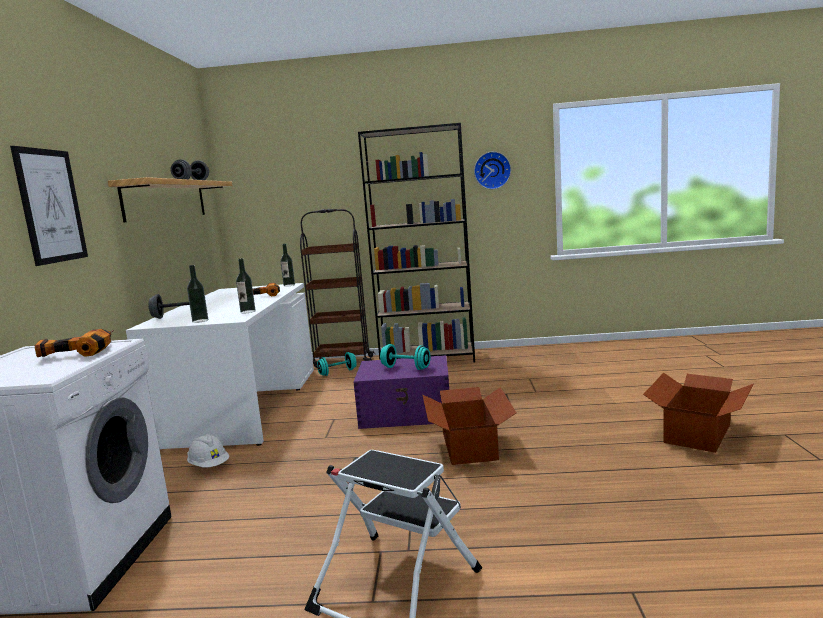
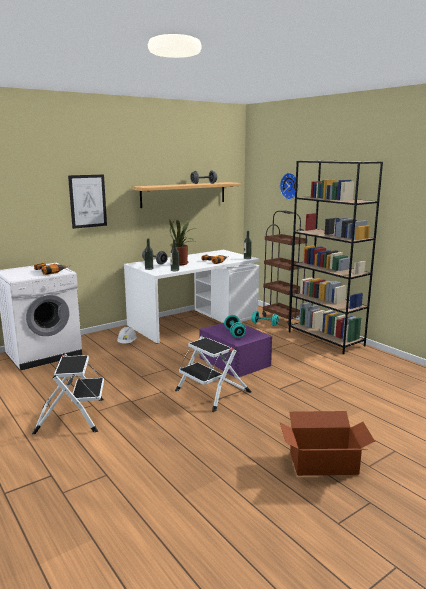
camera: 50 degrees right, 5 degrees up
(227, 307) = (181, 264): none -> potted plant
(470, 446) = (213, 392): cardboard box -> step ladder
(492, 170) = (405, 201): wall clock -> wall clock (290, 186)

